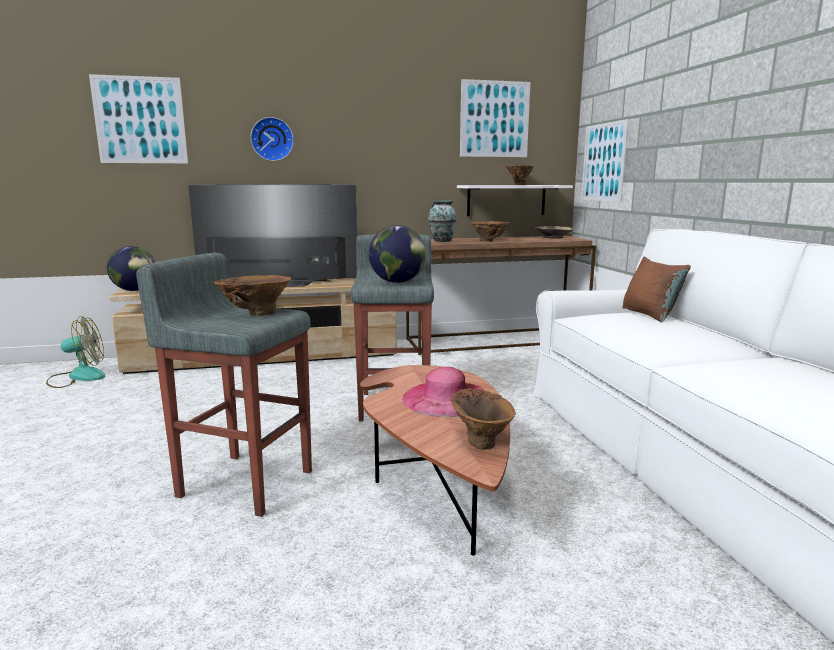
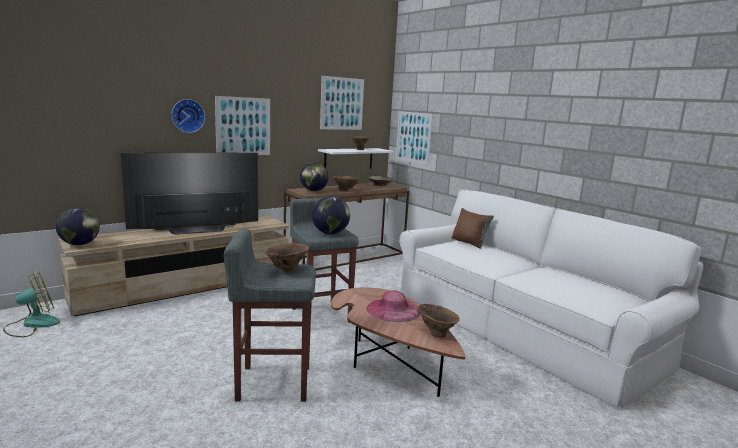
camera: 25 degrees left, 0 degrees up
(140, 120) = (76, 99): picture -> picture (243, 126)
(442, 241) = (314, 191): vase -> globe

